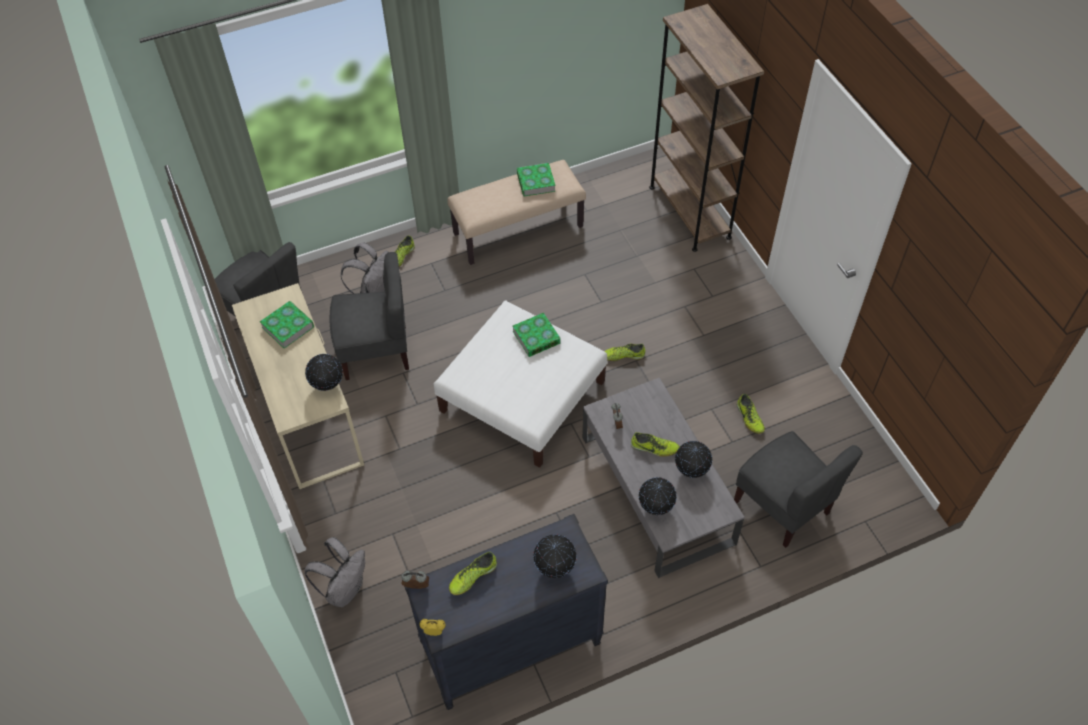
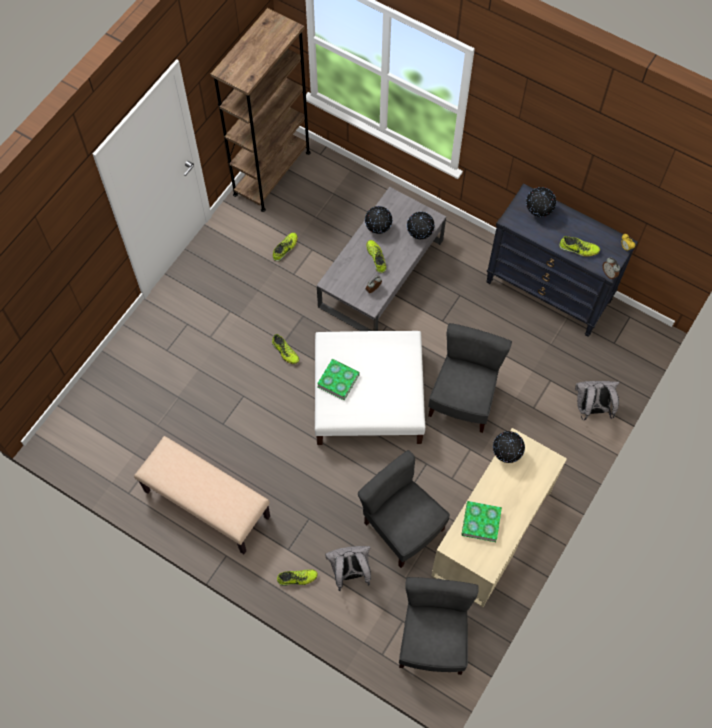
camera: 125 degrees left, 10 degrees up
(536, 182) = (181, 475): book -> none
(689, 212) = (104, 385): brown bookcase -> brown bookcase (272, 173)
(783, 506) = (341, 200): grey chair -> grey chair (463, 400)

